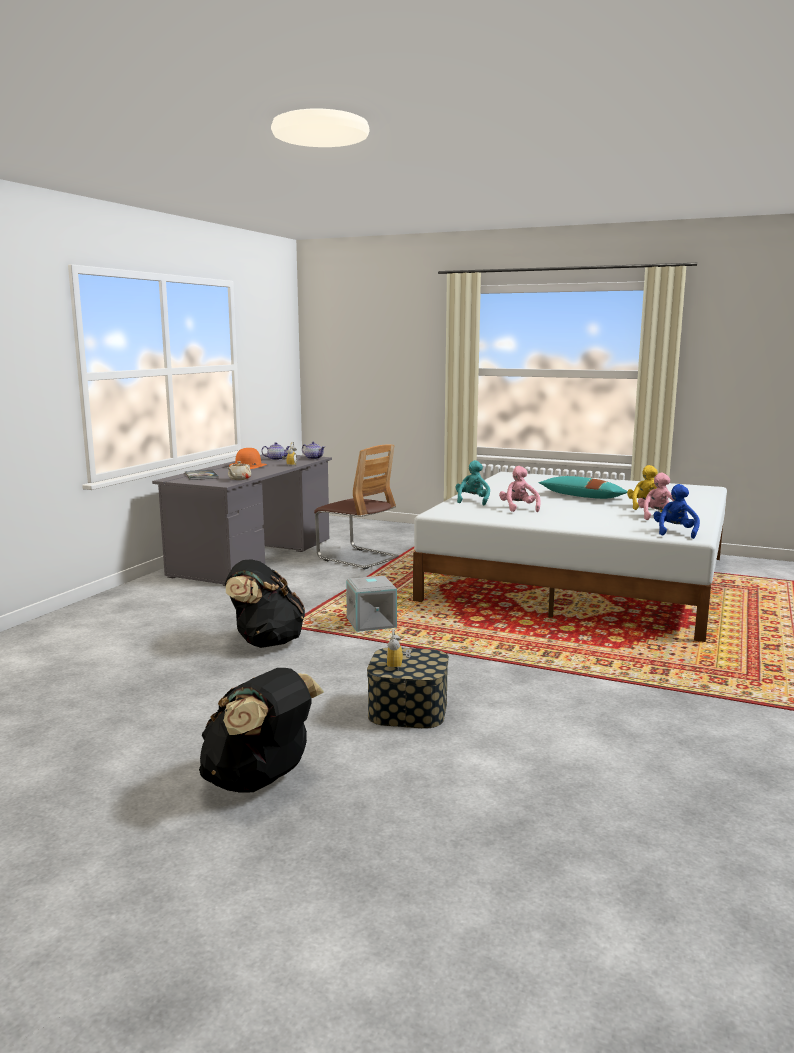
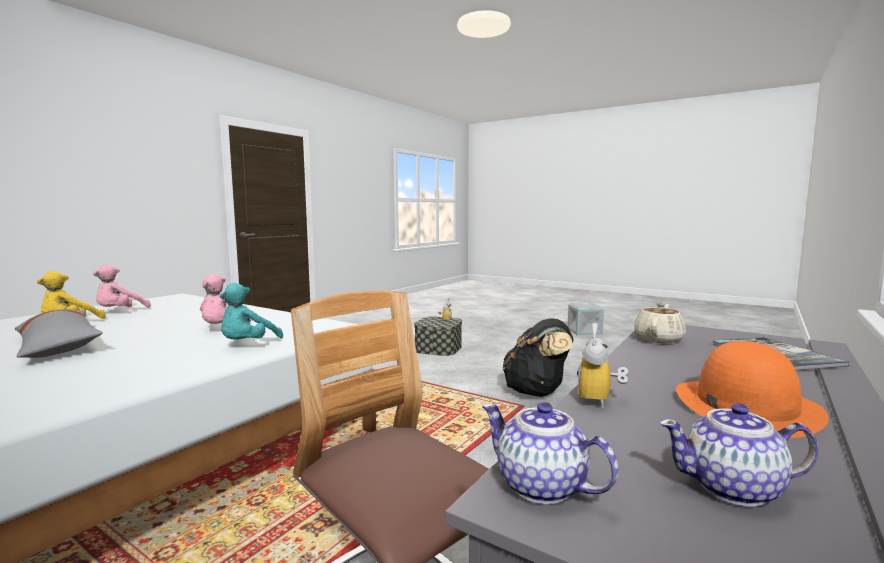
camera: 170 degrees left, 5 degrees down
(260, 781) = (511, 333): black backpack -> none
(372, 623) = (437, 404): grey storage box -> grey storage box (584, 332)
(582, 497) = (58, 346): turquoise pillow -> grey pillow
(675, 532) = (173, 299): blue plush toy -> none

